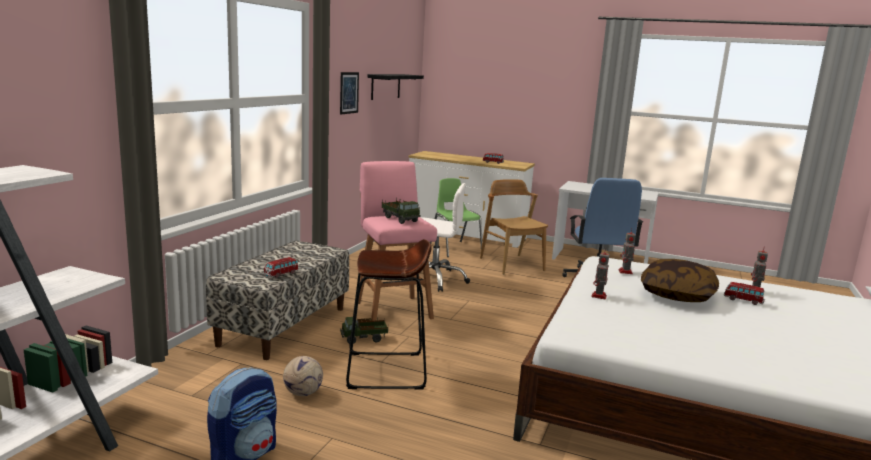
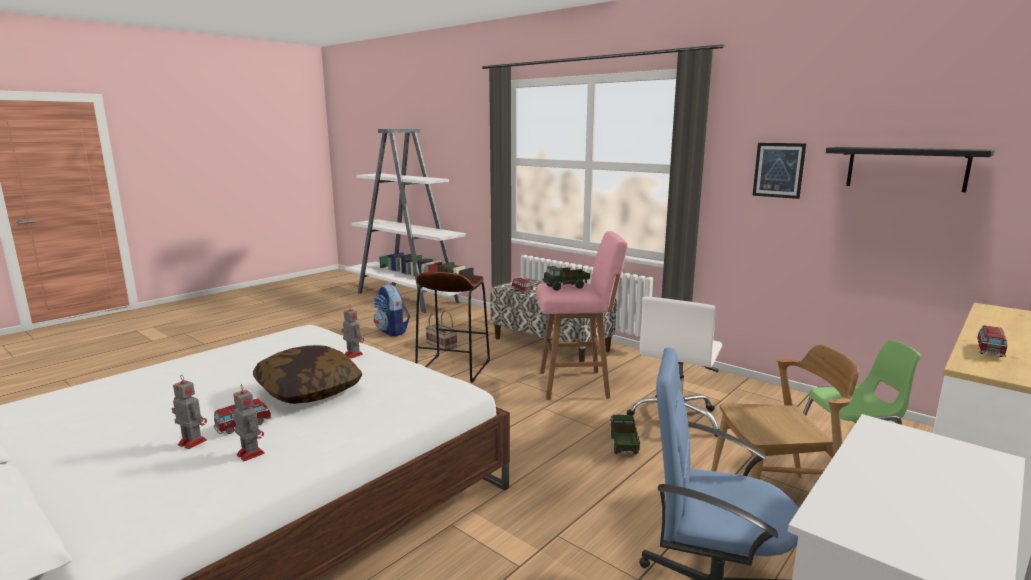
camera: 110 degrees right, 0 degrees up
(302, 393) = (442, 345): football -> basket
(364, 339) = (513, 367): toy truck -> toy truck (623, 446)
(625, 272) = (394, 382): toy robot -> toy robot (191, 442)

